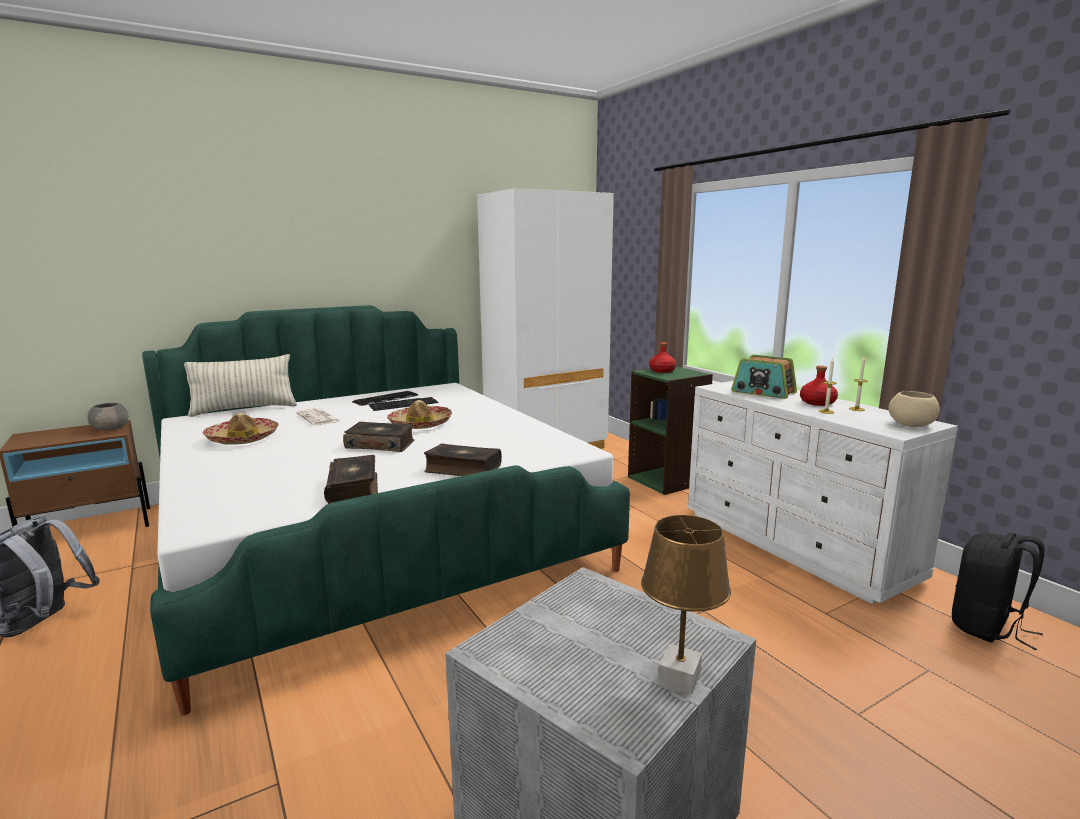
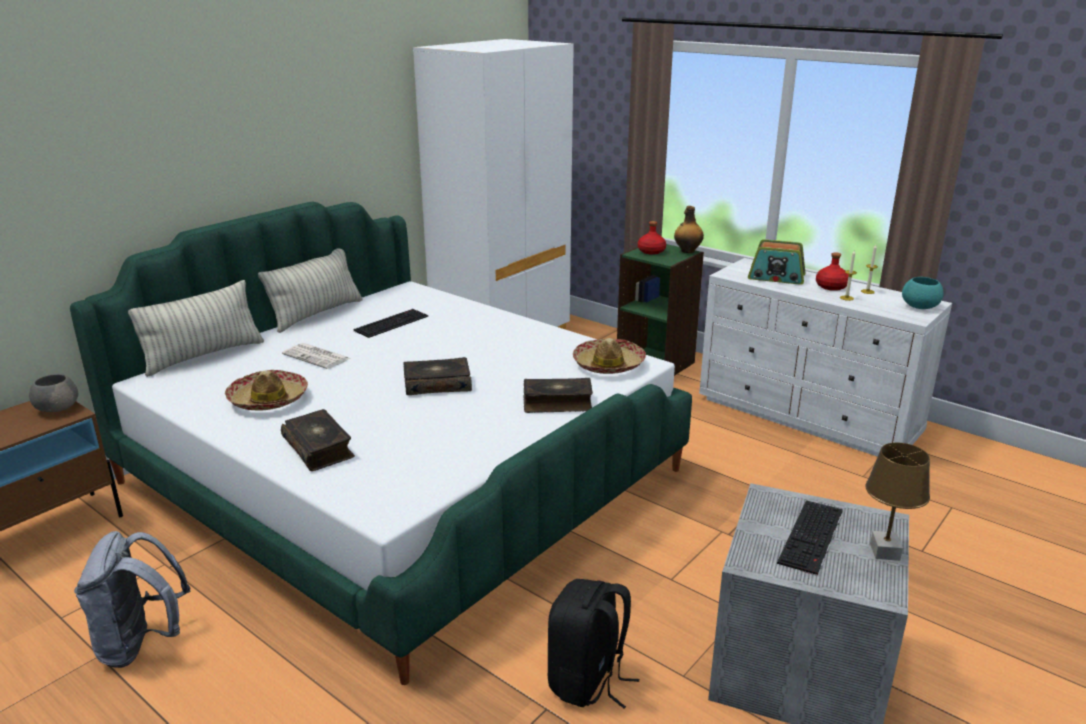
camera: 20 degrees left, 10 degrees up
(354, 488) = (479, 443): book -> book (319, 448)
(358, 394) = (316, 314): none -> pillow
(385, 399) = (359, 318): keyboard -> keyboard (812, 538)
(420, 424) = (445, 350): hat -> hat (608, 364)
(696, 372) = (687, 251): none -> bottle
(911, 425) = (920, 307): beige bowl -> turquoise bowl
(987, 627) = (976, 464): black backpack -> black backpack (588, 681)

